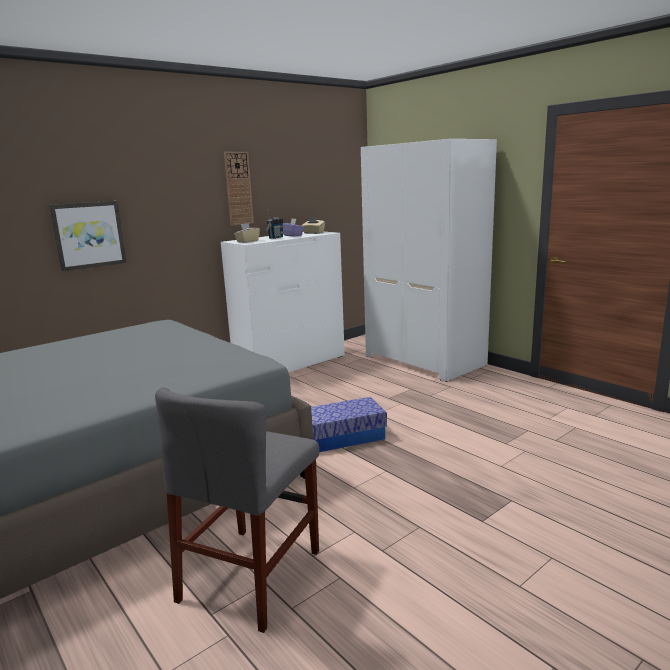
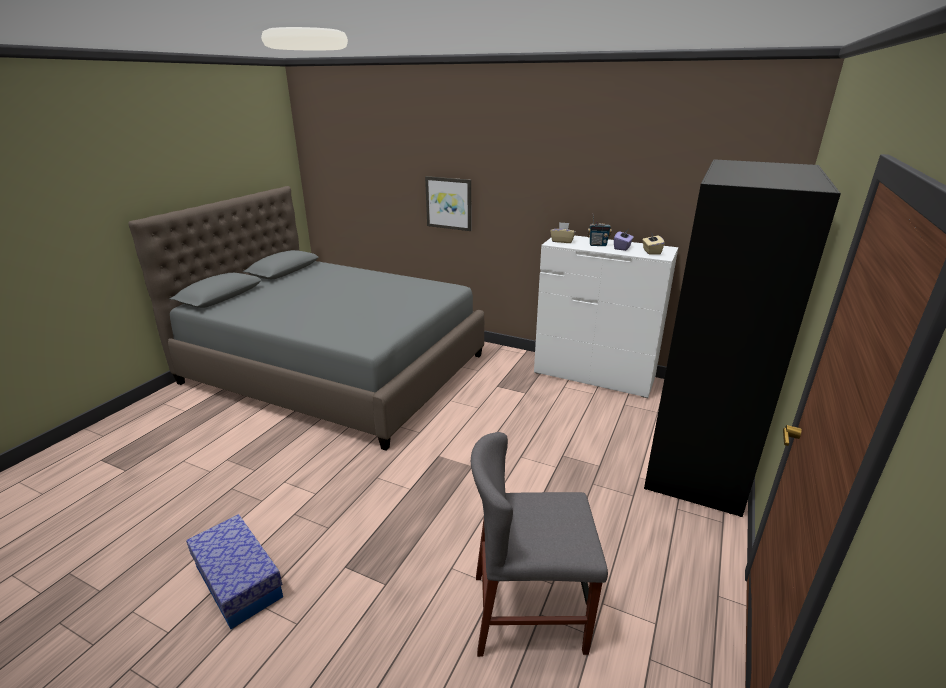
camera: 65 degrees right, 10 degrees up
(238, 188) = (587, 184): wall clock -> none
(251, 575) = (262, 462): grey chair -> grey chair (528, 613)
(343, 437) = (459, 449): storage box -> storage box (238, 581)
(425, 360) = (699, 459): white wardrobe -> black wardrobe

